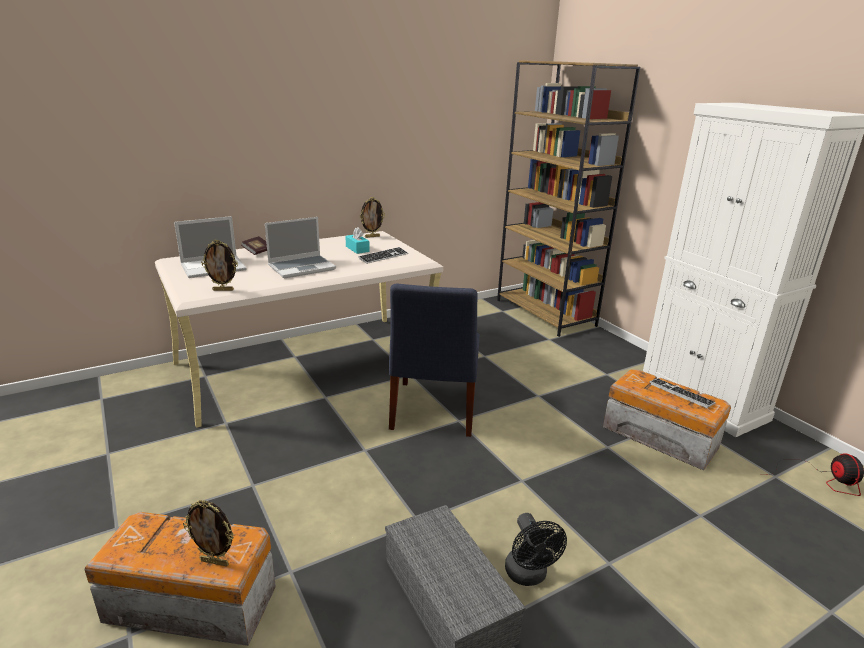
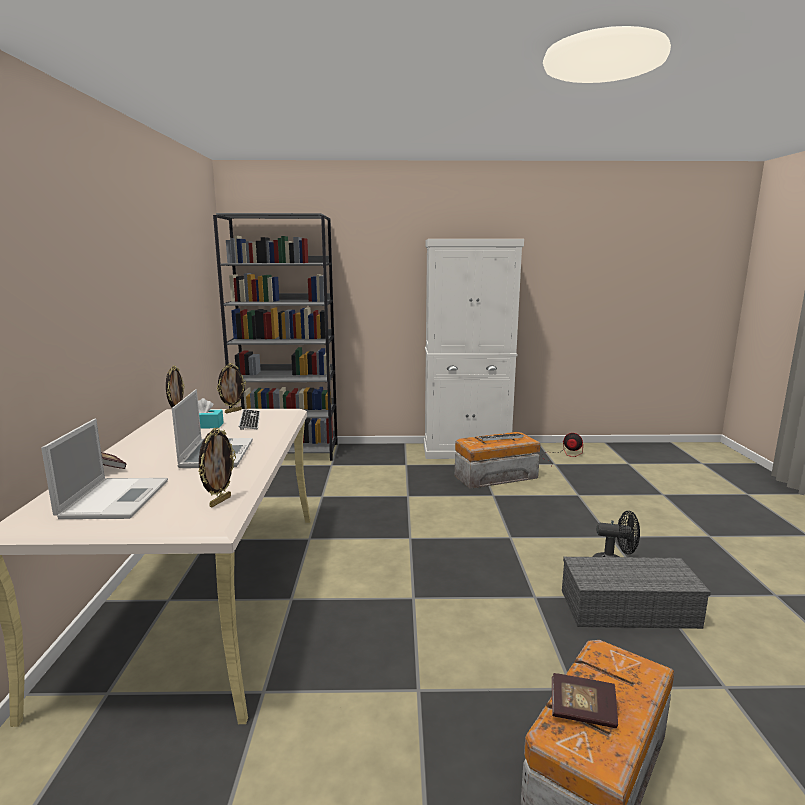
camera: 60 degrees left, 10 degrees down
(164, 534) = (582, 711): none -> book
(215, 562) = (636, 678): picture frame -> picture frame (233, 411)
(432, 411) = (383, 545): blue chair -> none
(546, 313) = (288, 452): brown bookcase -> grey bookcase

